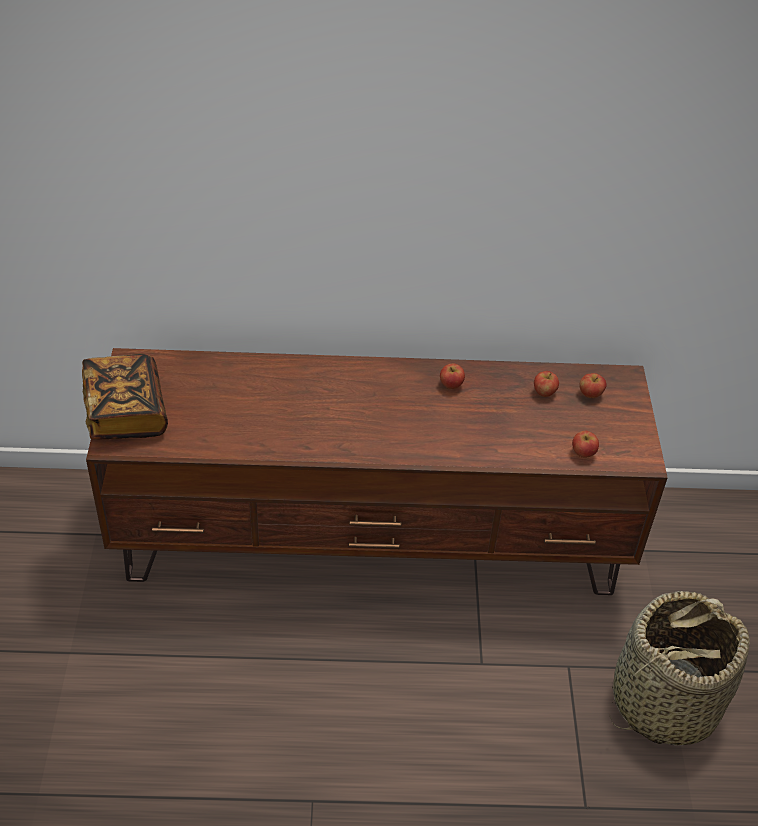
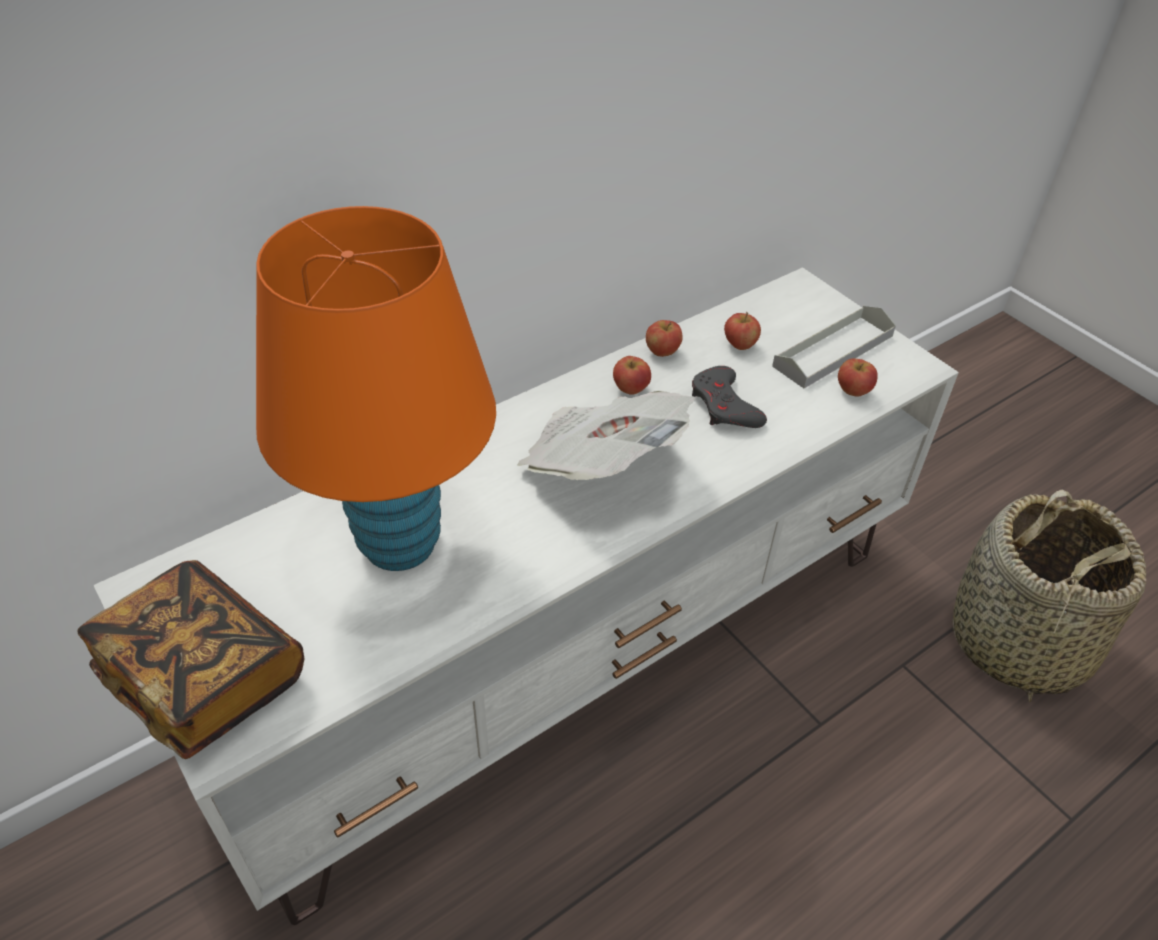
camera: 35 degrees left, 0 degrees up
(256, 401) = (399, 543): none -> orange table lamp
(373, 539) = (573, 651): brown tv stand -> white tv stand
(393, 416) = (601, 464): none -> newspaper
(495, 421) = (724, 406): none -> grey game controller
(590, 394) = (787, 322): apple -> apple (662, 351)
(599, 425) = (833, 351): none -> grey tray

